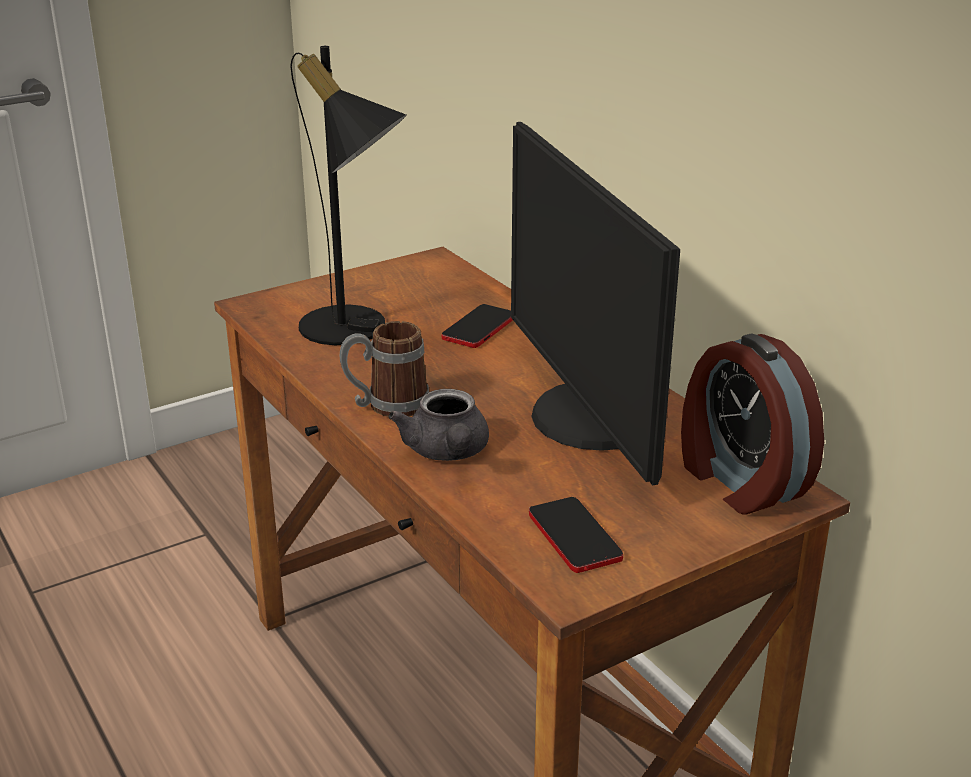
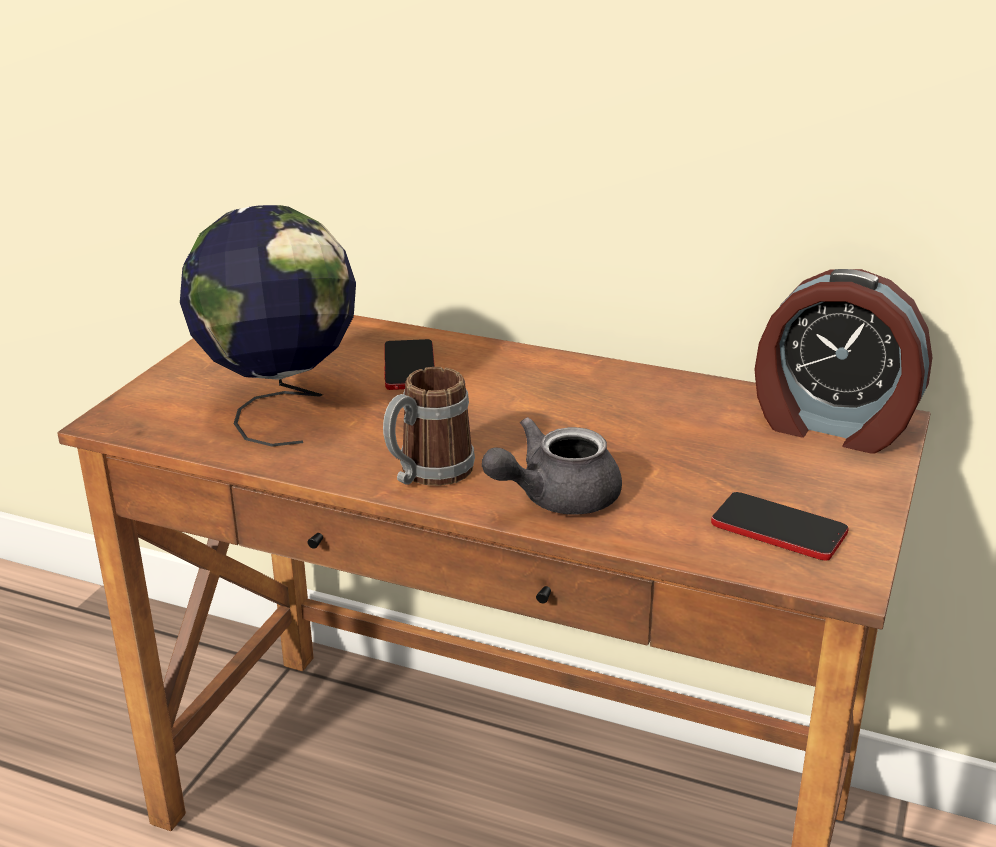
camera: 35 degrees left, 0 degrees up
(355, 331) = (280, 411): black table lamp -> globe
(447, 453) = (555, 498): grey teapot -> grey teapot turned 105 degrees clockwise
(588, 418) = (635, 417): monitor -> none

